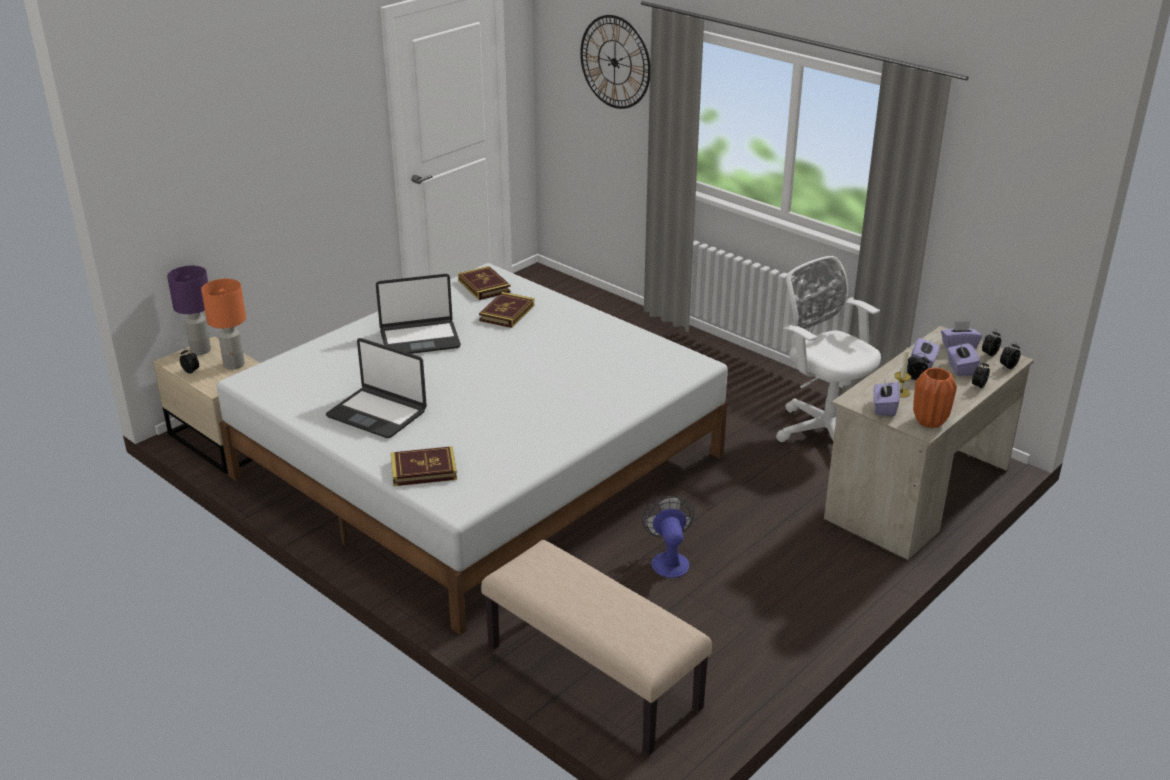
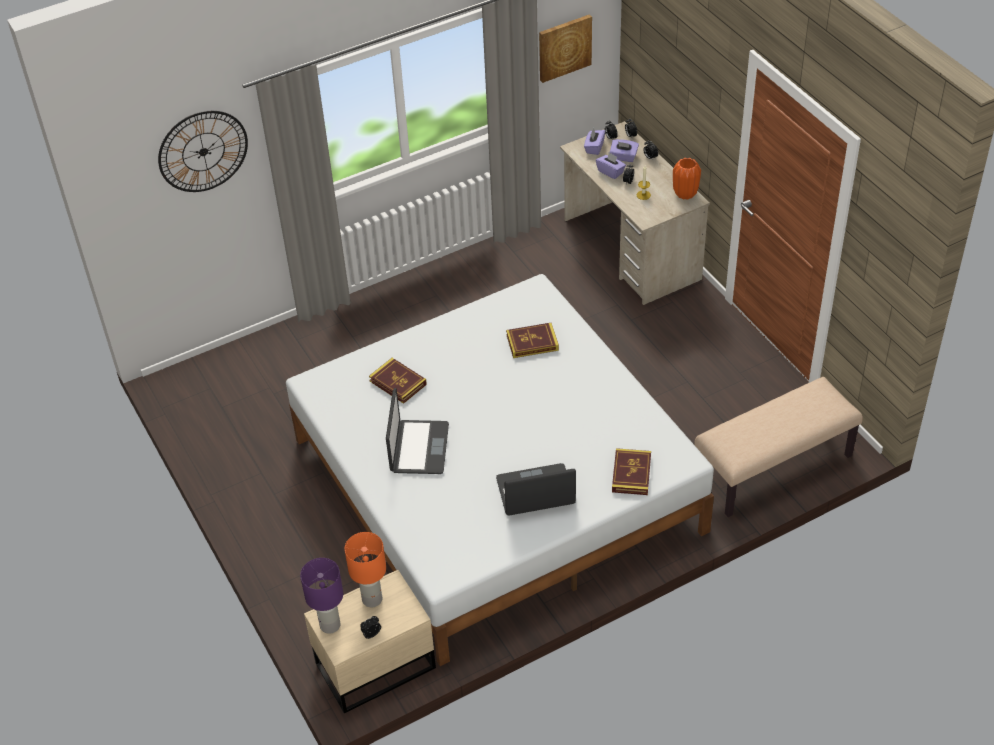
camera: 70 degrees left, 15 degrees up
(377, 413) = (535, 492): laptop -> laptop turned 150 degrees counterclockwise
(484, 286) = (337, 389): book -> book (532, 343)
(669, 560) = (661, 398): fan -> none
(824, 430) = (533, 270): white office chair -> none
(884, 408) = (660, 209): purple tissue box -> none
(992, 202) = (564, 47): none -> picture

